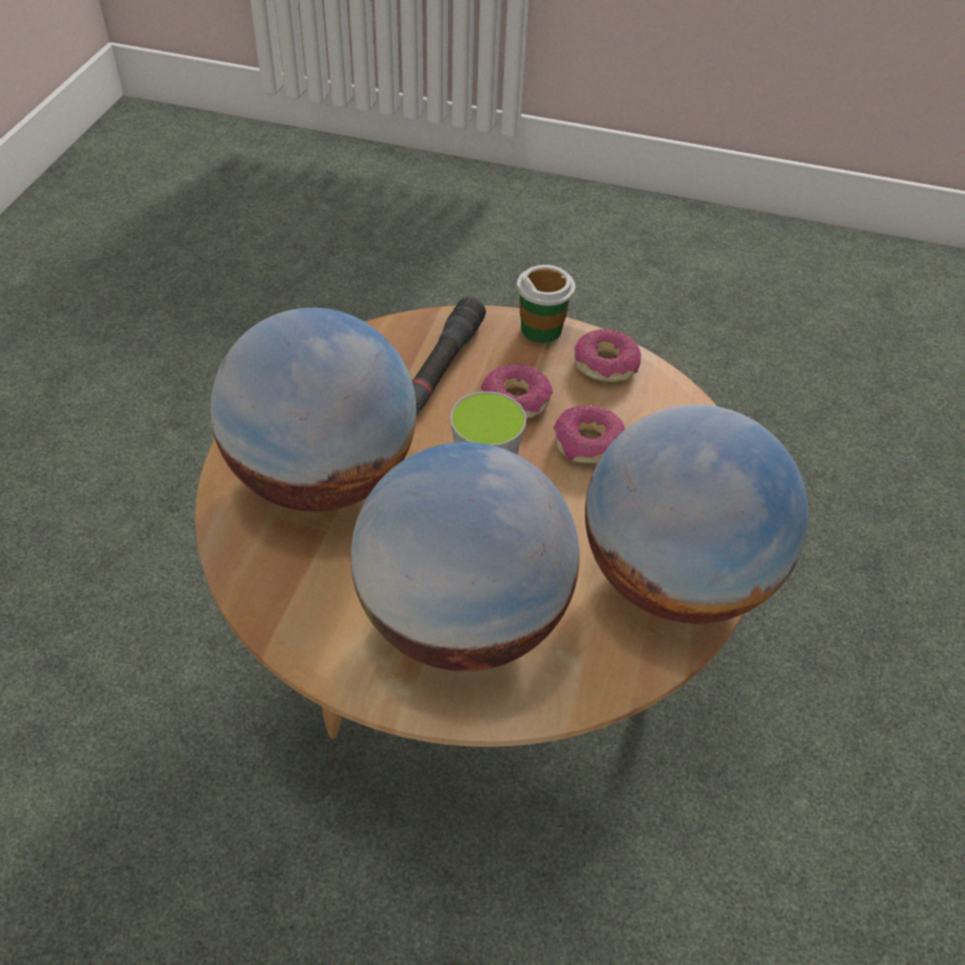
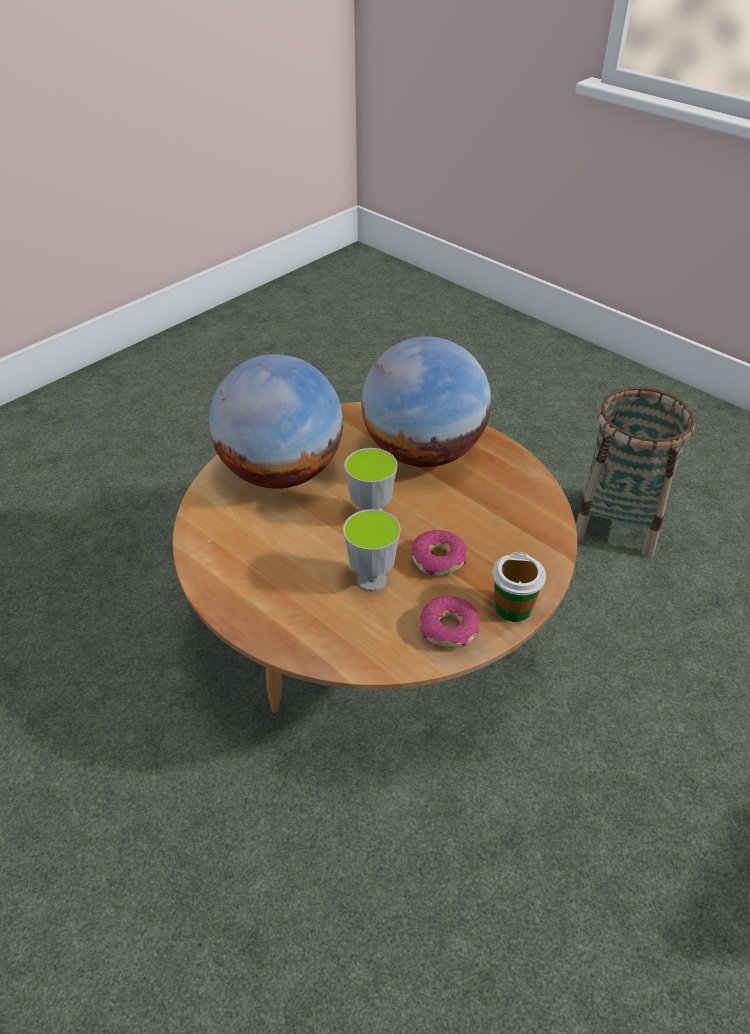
camera: 120 degrees right, 5 degrees down
(160, 444) = (617, 523): none -> basket
(442, 367) = (496, 534): black flashlight -> none
(589, 443) = (372, 580): donut -> cup
(675, 578) = (233, 569): globe -> none

